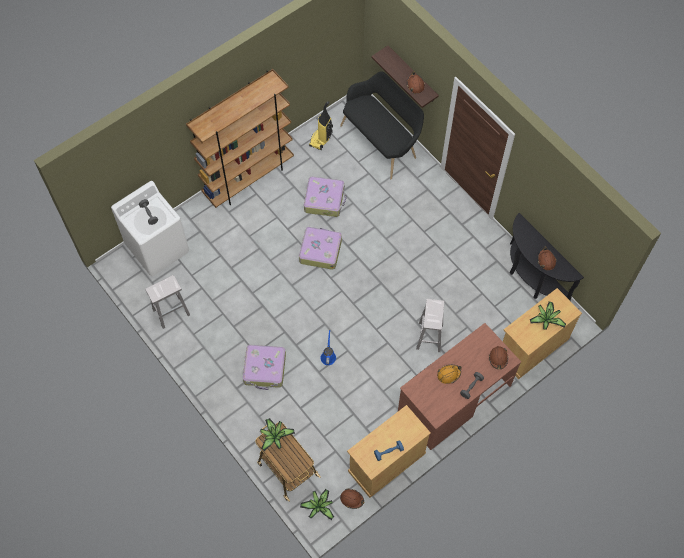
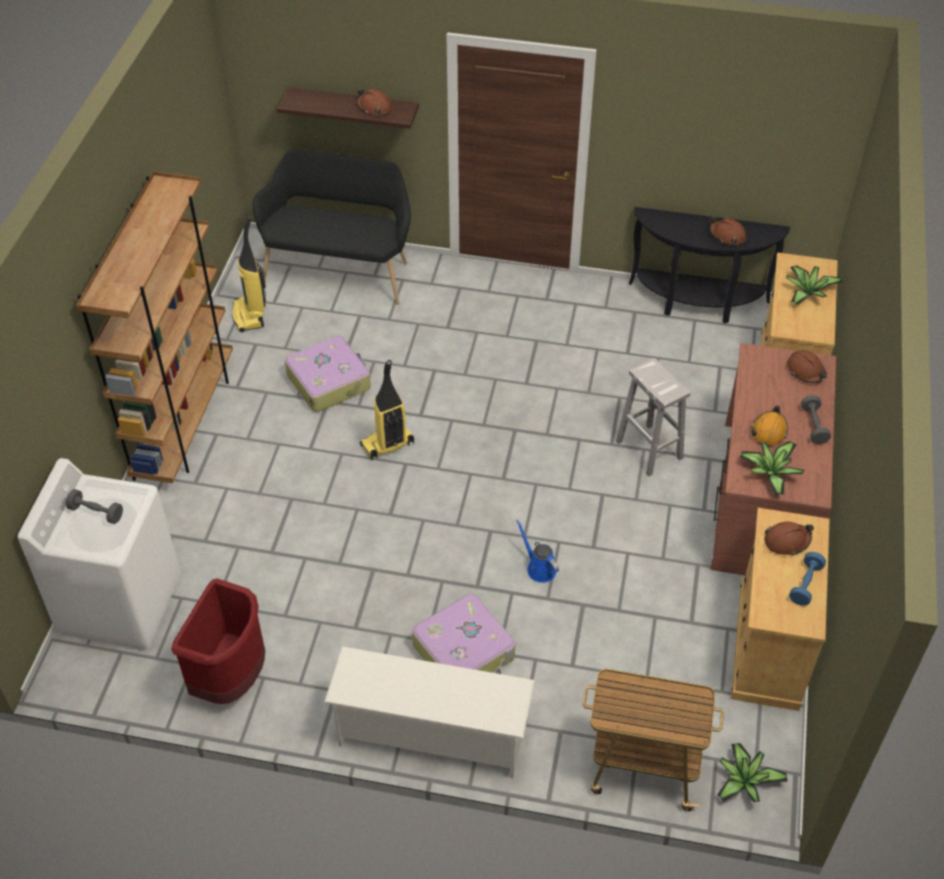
camera: 40 degrees left, 15 degrees down
(172, 312) = (232, 677): white stool -> red trash can
(222, 393) = (431, 735): none -> white shoe rack
(275, 436) = (615, 696): potted plant -> potted plant (770, 473)
(320, 250) = (387, 445): suitcase -> vacuum cleaner
(352, 499) = (778, 732): brown hard hat -> brown hard hat (787, 541)

